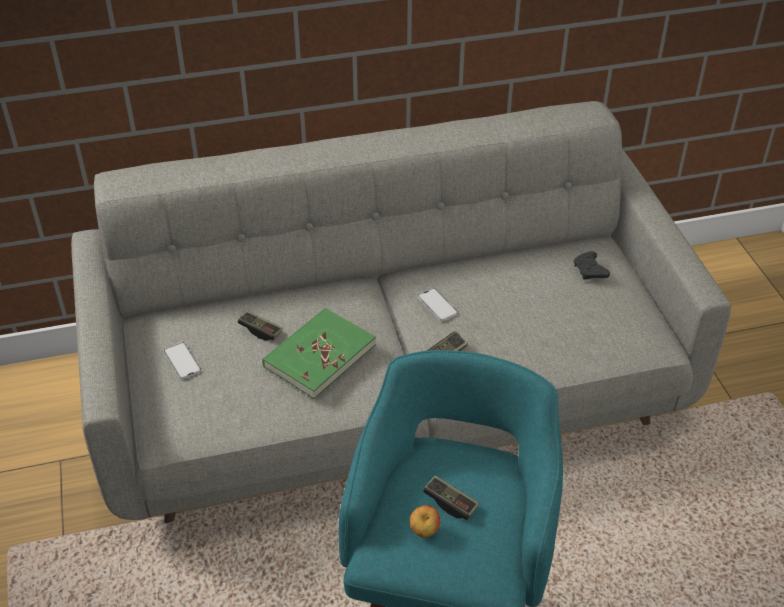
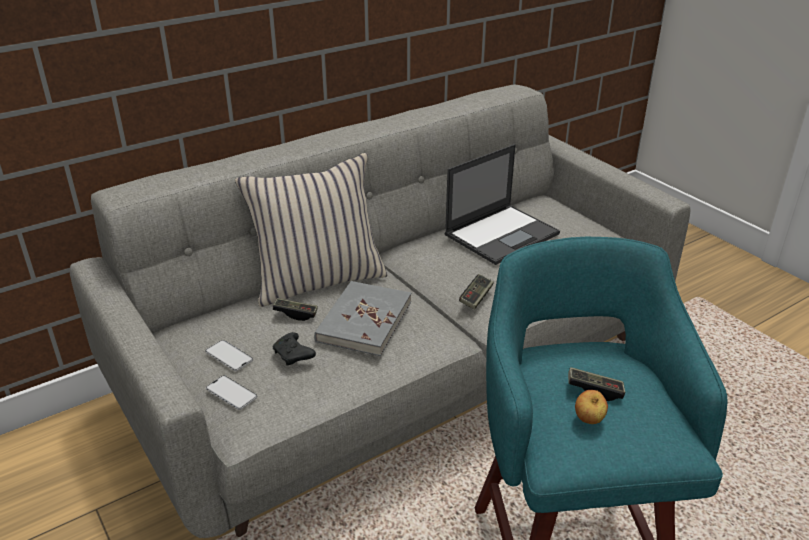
camera: 20 degrees left, 10 degrees down
(302, 295) = (318, 280): none -> beige pillow
(319, 355) = (364, 321): green book -> grey book
(437, 305) = (445, 263): phone -> phone (231, 393)
(518, 282) = (502, 234): none -> laptop
(590, 272) = (553, 217): black game controller -> black game controller (294, 355)

